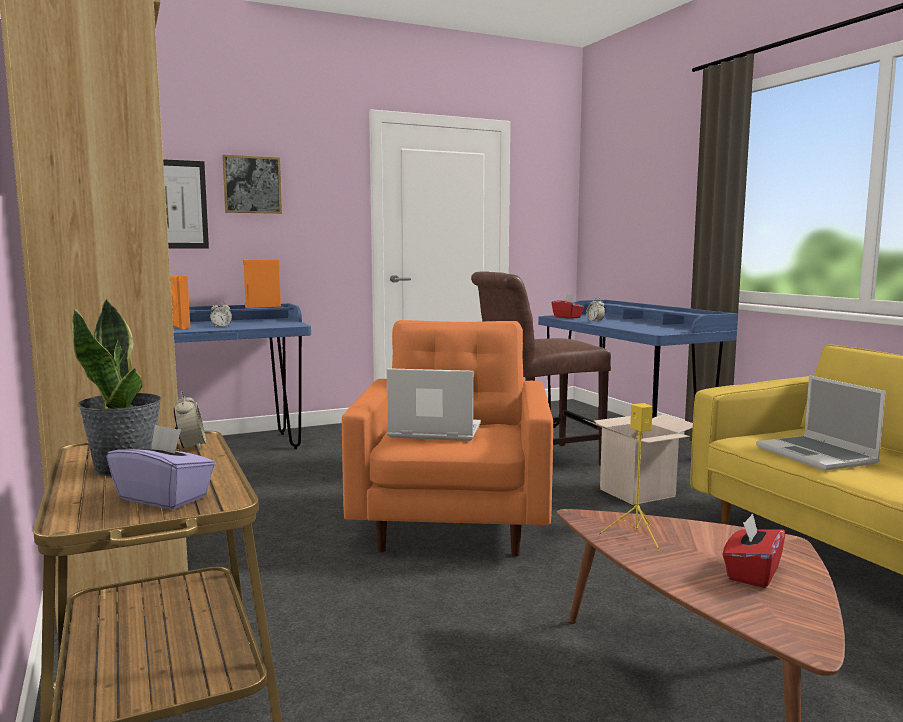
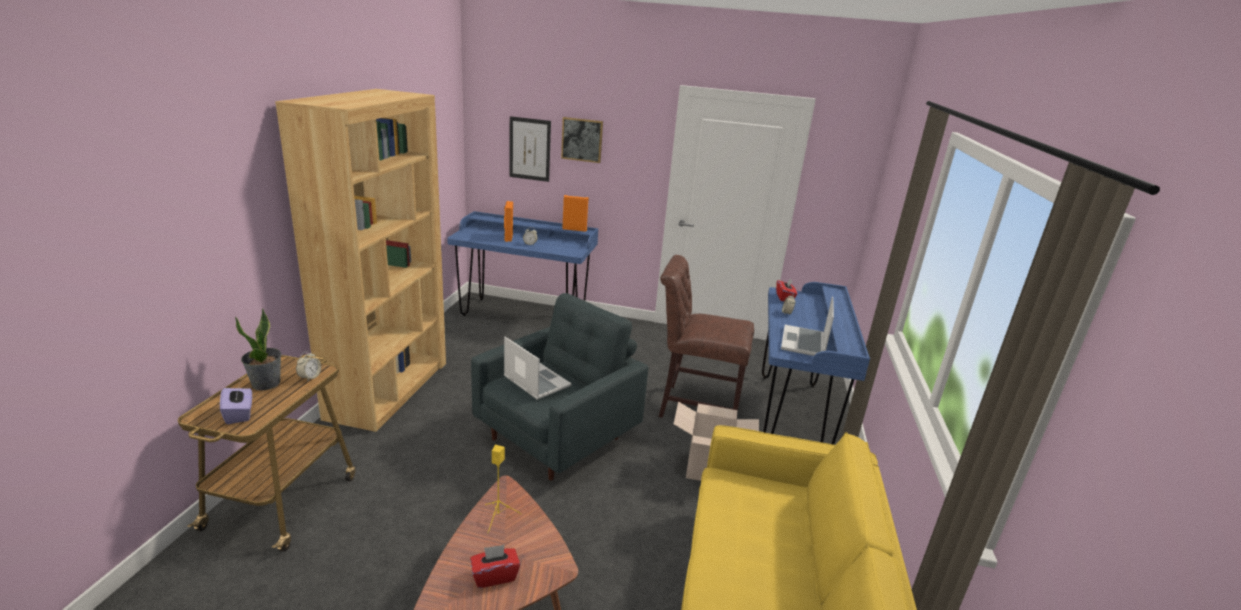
camera: 35 degrees right, 15 degrees up
(455, 522) = (559, 437): orange armchair -> grey armchair
(817, 455) = (737, 520): laptop -> laptop (804, 343)

